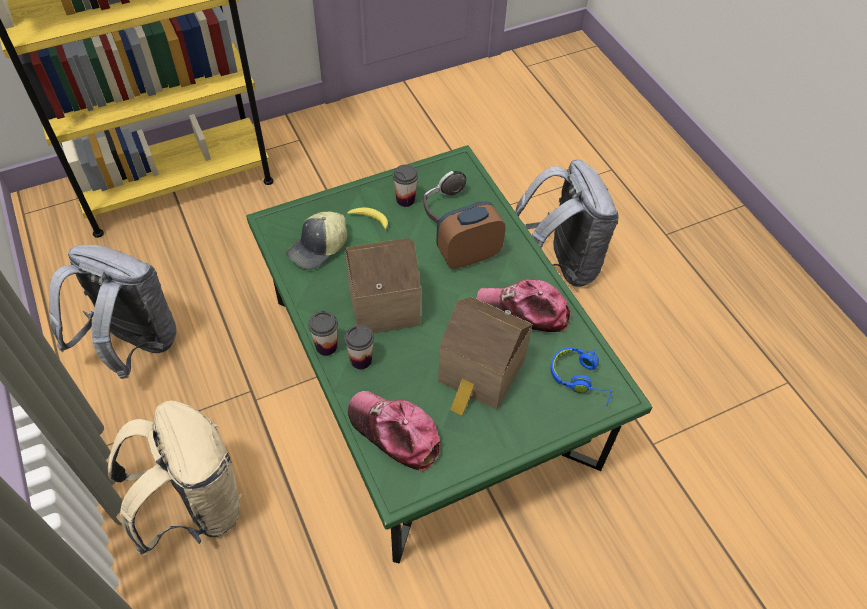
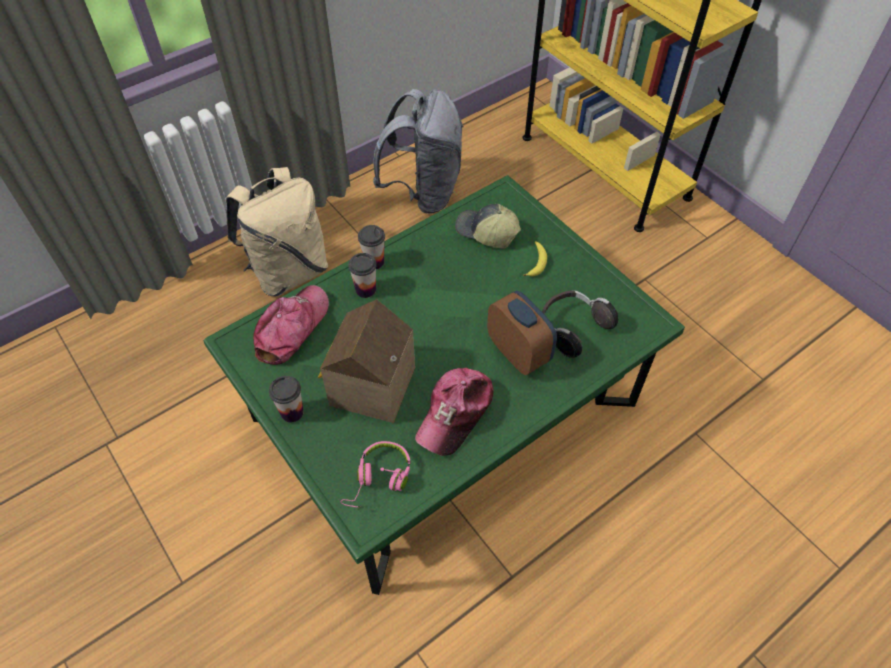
camera: 80 degrees right, 0 degrees up
(382, 302) = (435, 292): toy house -> none
(405, 200) = (575, 286): cup -> cup (292, 412)
(523, 311) = (456, 413): cap -> cap turned 150 degrees counterclockwise
(559, 264) = (642, 518): grey backpack -> none
(580, 378) = (379, 479): blue headphones -> pink headphones

